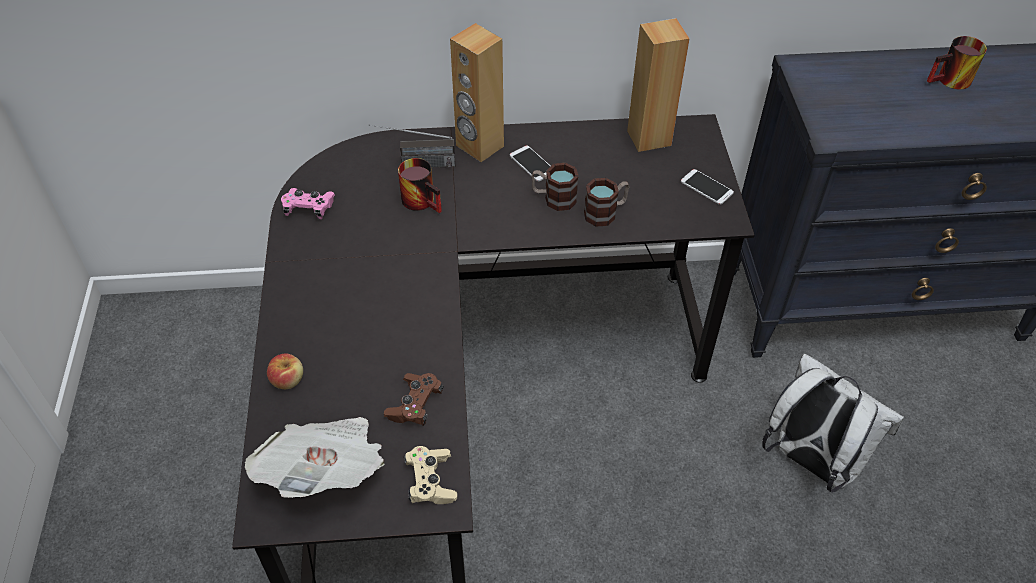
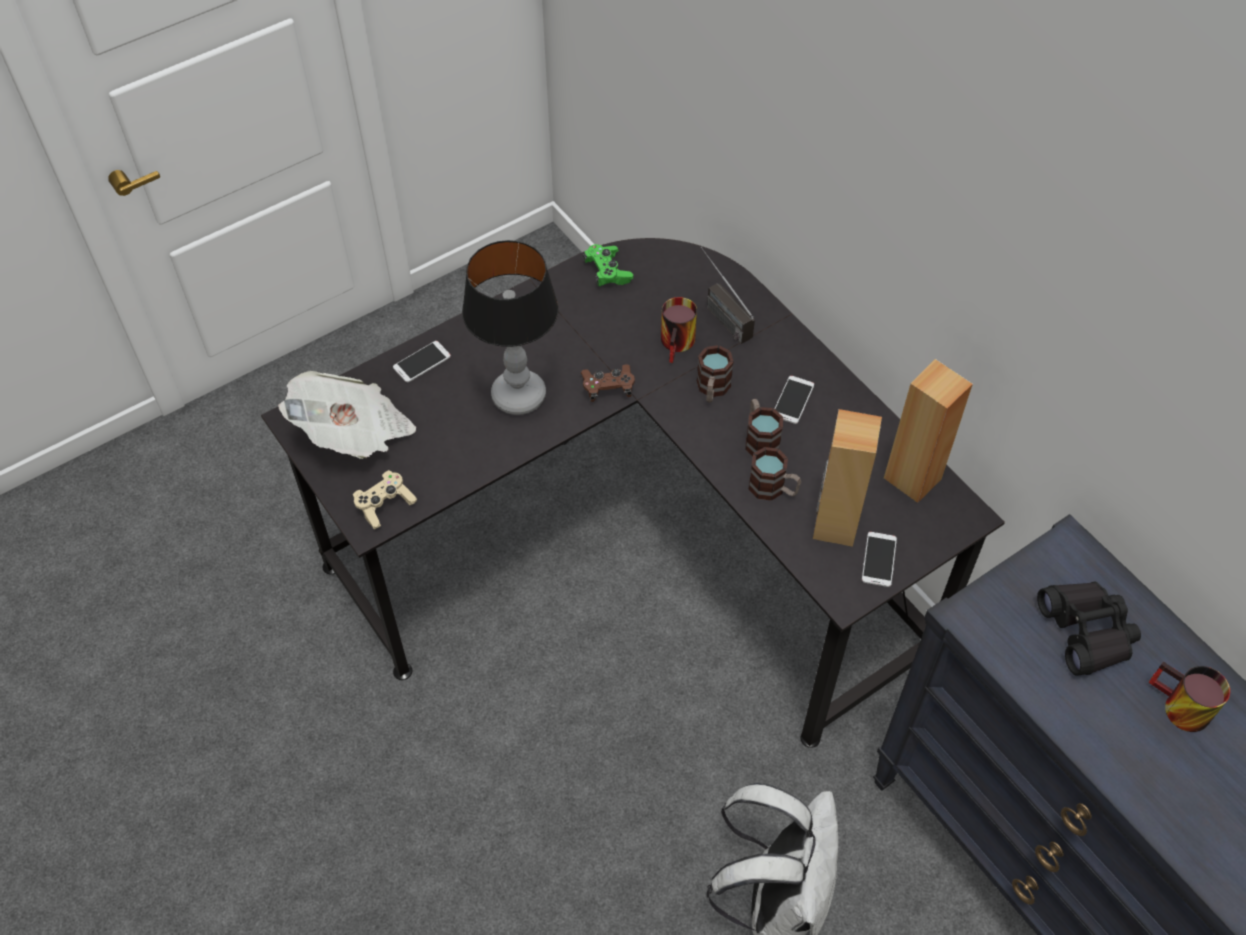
camera: 60 degrees right, 5 degrees up
(288, 380) = (422, 362): apple -> phone
(309, 209) = (607, 272): pink game controller -> green game controller
(389, 325) = (520, 396): none -> table lamp
(415, 405) = (450, 457): brown game controller -> brown game controller (608, 388)
(479, 146) = (783, 348): brown speaker -> brown speaker (834, 524)
(485, 202) = (712, 389): none -> mug
(873, 91) = (1086, 632): none -> black binoculars

